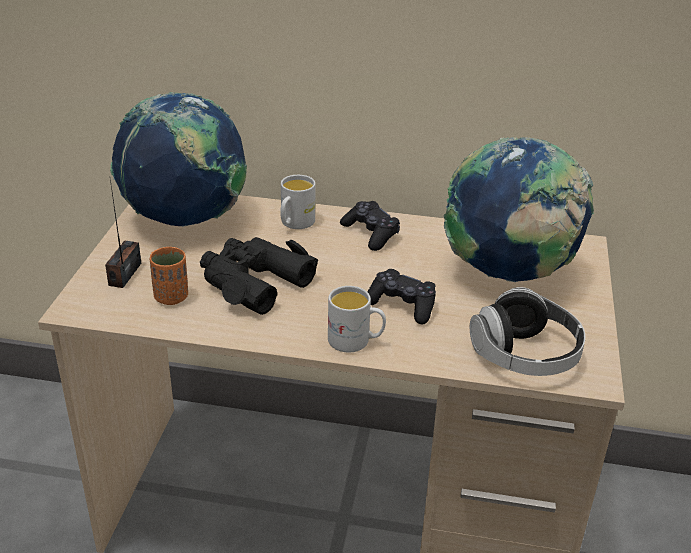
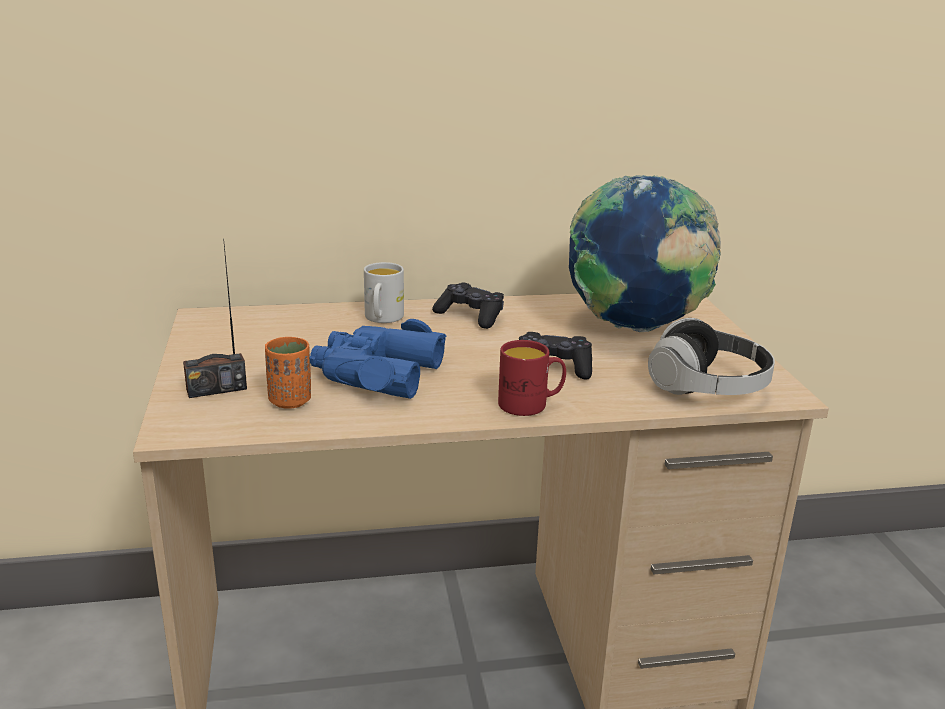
camera: 20 degrees left, 10 degrees down
(125, 274) = (216, 389): radio -> radio turned 105 degrees counterclockwise
(186, 220) = (254, 332): globe -> none
(253, 282) = (376, 373): black binoculars -> blue binoculars
(356, 341) = (531, 405): white mug -> red mug

